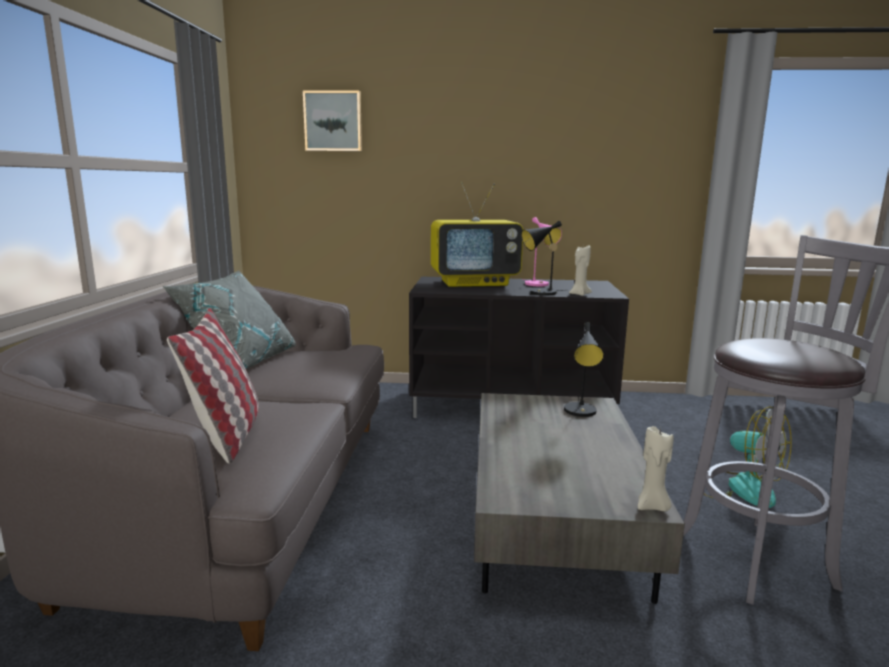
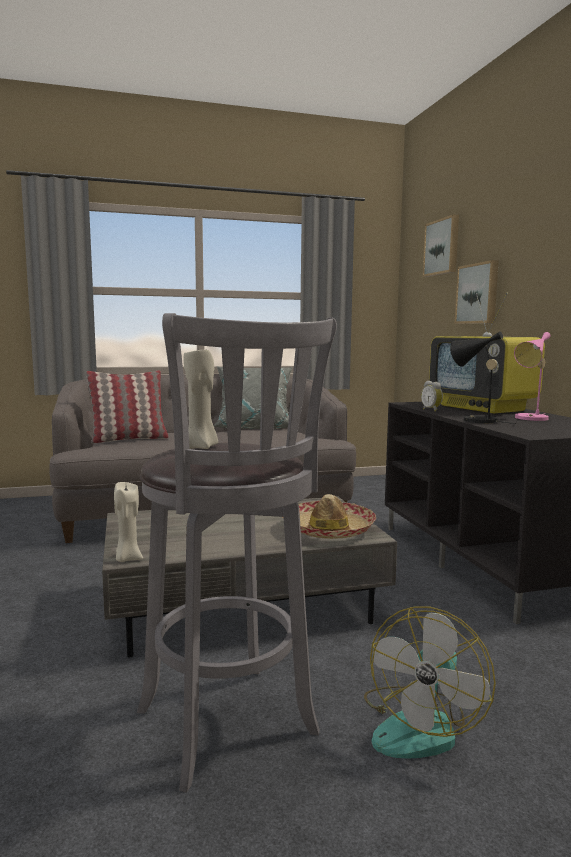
camera: 70 degrees right, 5 degrees down
(403, 176) = (478, 294): none -> picture
(476, 292) = (432, 410): none -> alarm clock
(579, 294) = (505, 428): beige candle -> beige candle (201, 447)
(581, 412) = (327, 529): black table lamp -> hat

